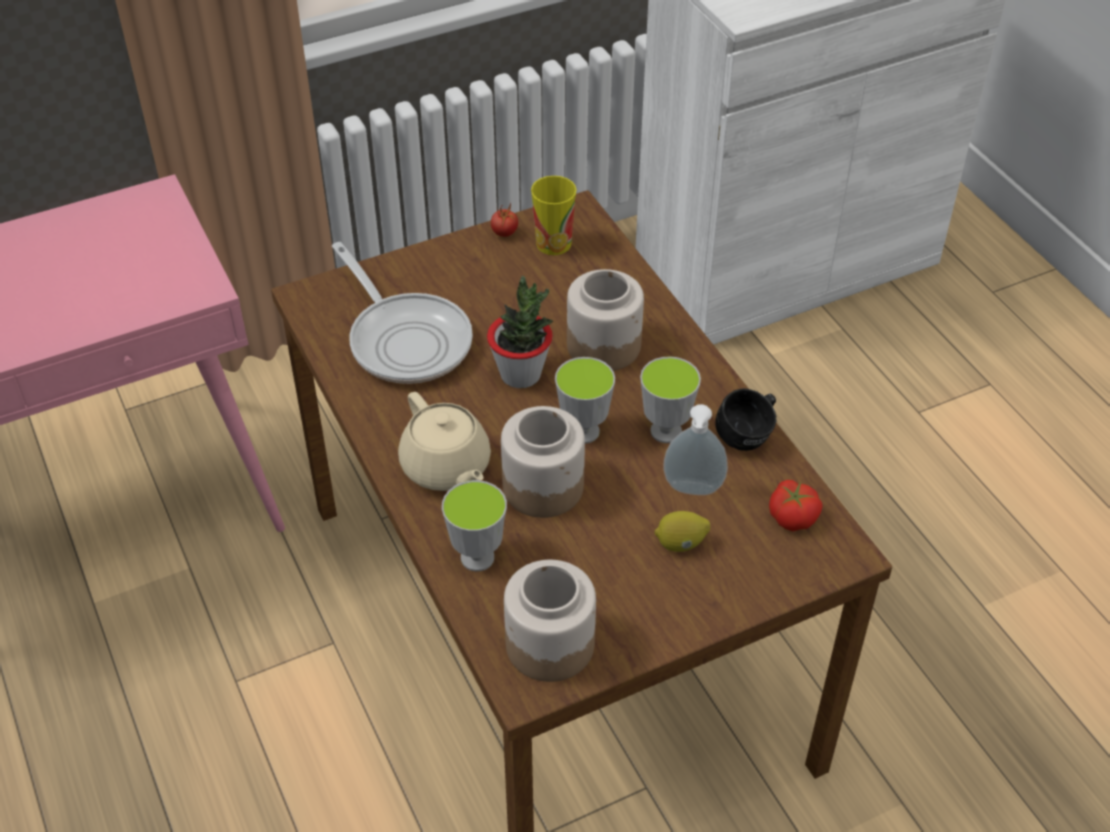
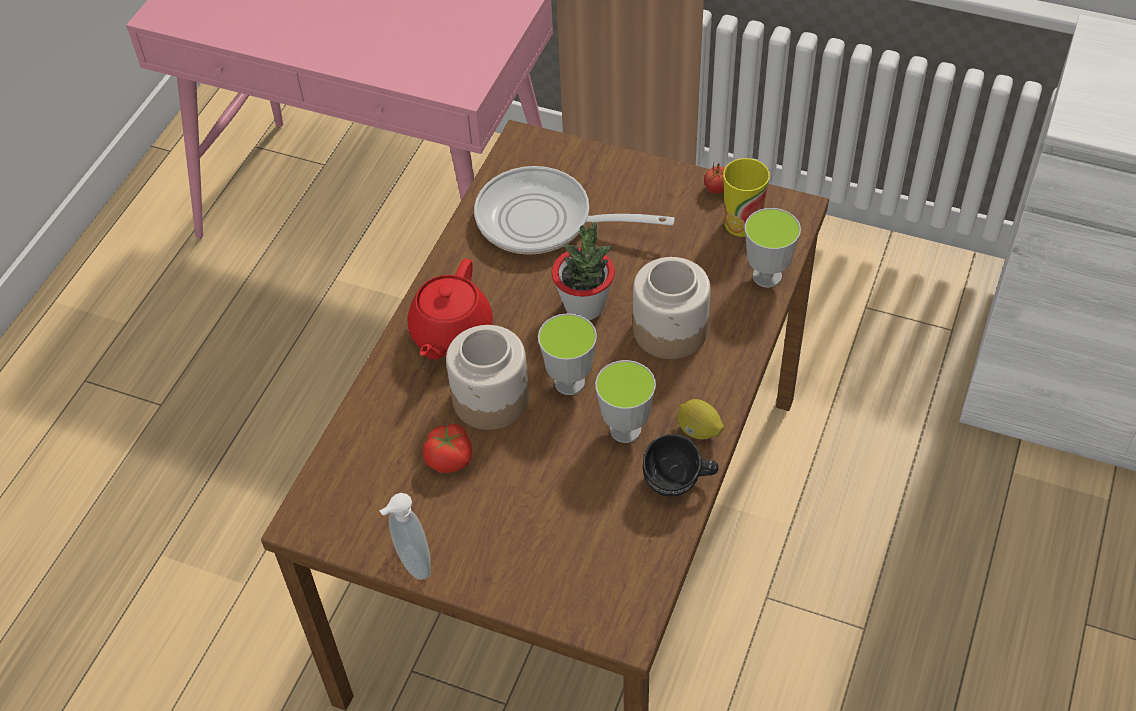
camera: 50 degrees right, 5 degrees up
(406, 339) = (544, 221): frying pan -> frying pan turned 90 degrees clockwise
(446, 467) = (450, 334): beige teapot -> red teapot
(477, 557) = (388, 412): cup -> cup (767, 276)
(549, 644) = (353, 508): jar -> none
(680, 543) = (523, 518): lemon -> lemon (698, 431)
(692, 490) = (583, 488): soap dispenser -> soap dispenser (411, 564)
(793, 516) = (627, 569): tomato -> tomato (450, 458)

